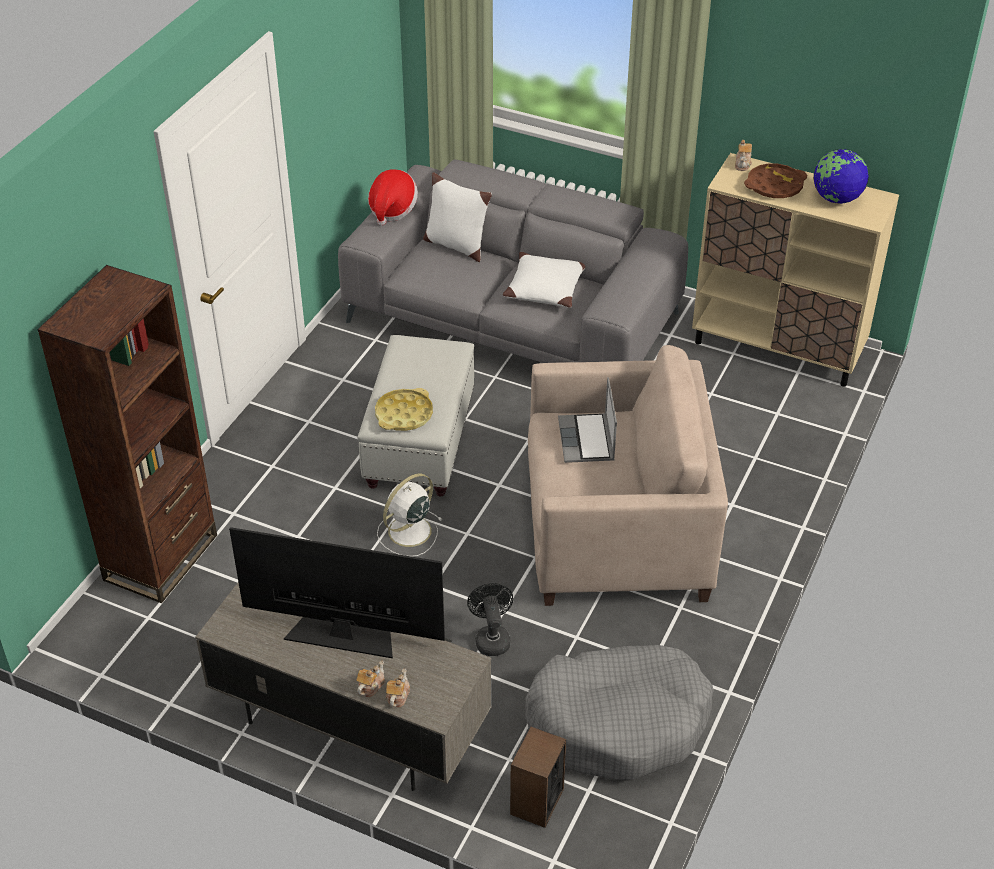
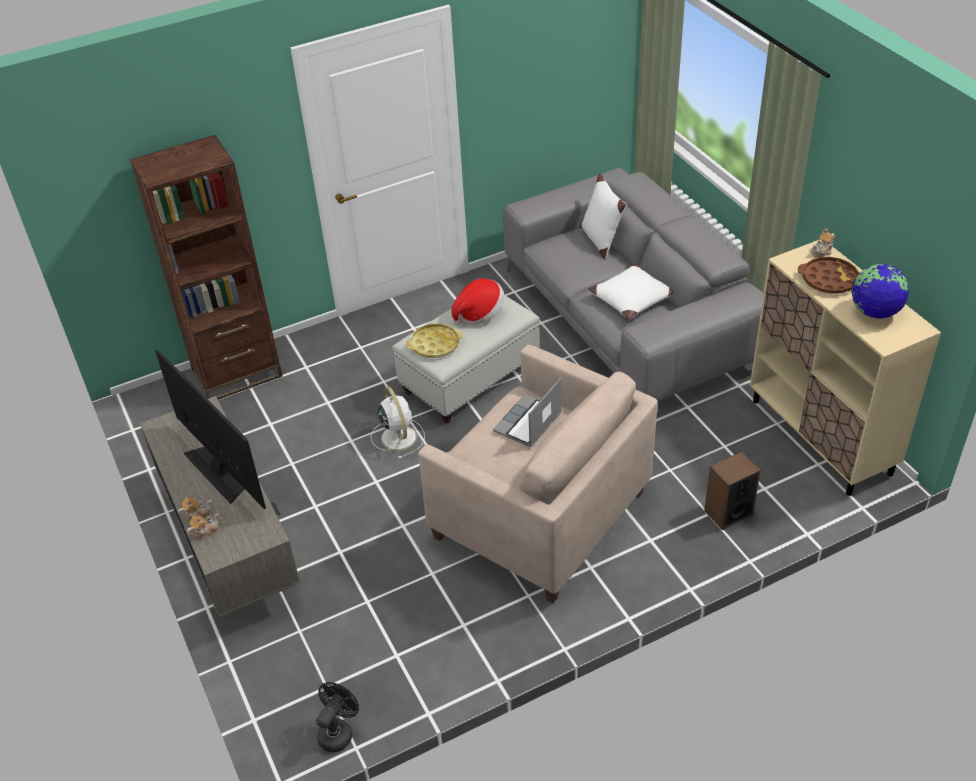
camera: 40 degrees right, 0 degrees up
(392, 209) = (565, 193): hat -> hat (479, 314)
(408, 532) = (398, 436): white fan -> white fan turned 75 degrees clockwise
(491, 638) = (375, 540): black fan -> black fan (338, 731)
(536, 801) = (286, 672): speaker -> speaker (728, 512)
(619, 722) = (397, 652): grey dog bed -> none

